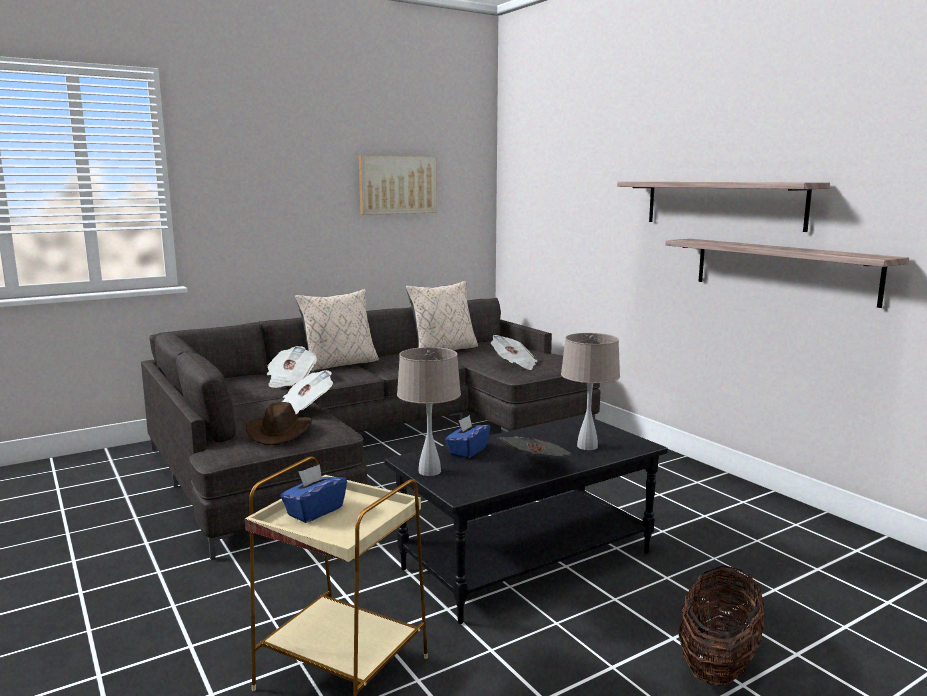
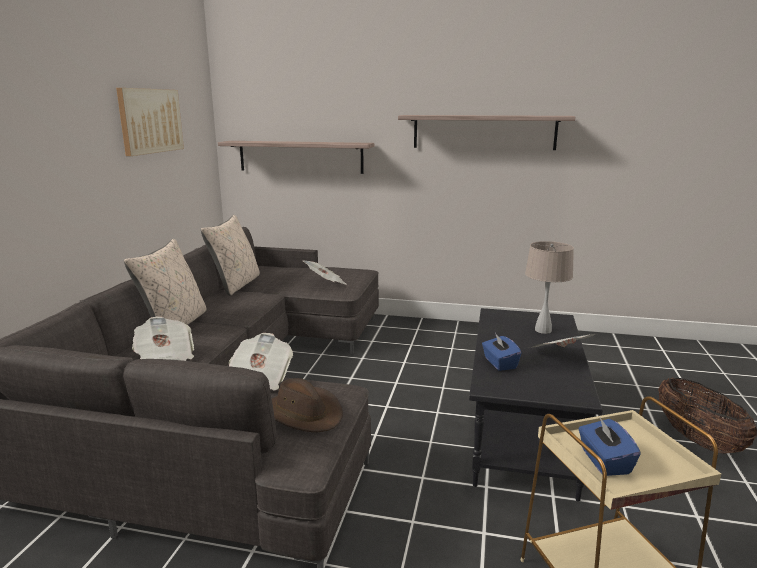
camera: 45 degrees left, 5 degrees up
(429, 471) = (522, 390): beige table lamp -> none
(782, 270) = (536, 177): shelf -> shelf (300, 156)

